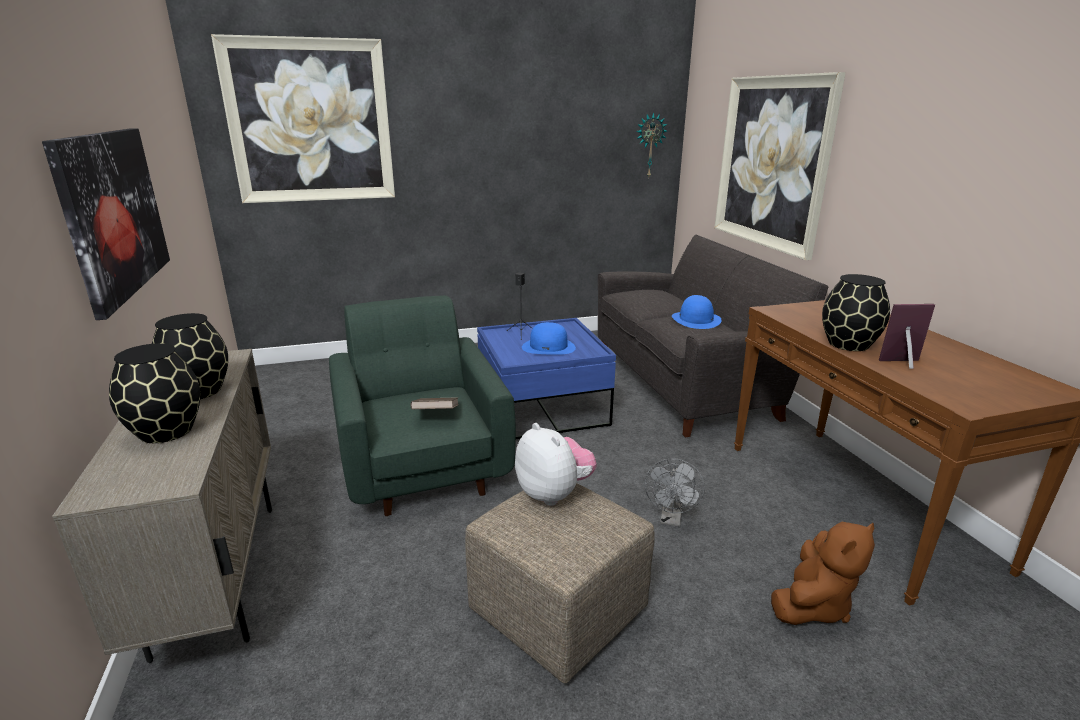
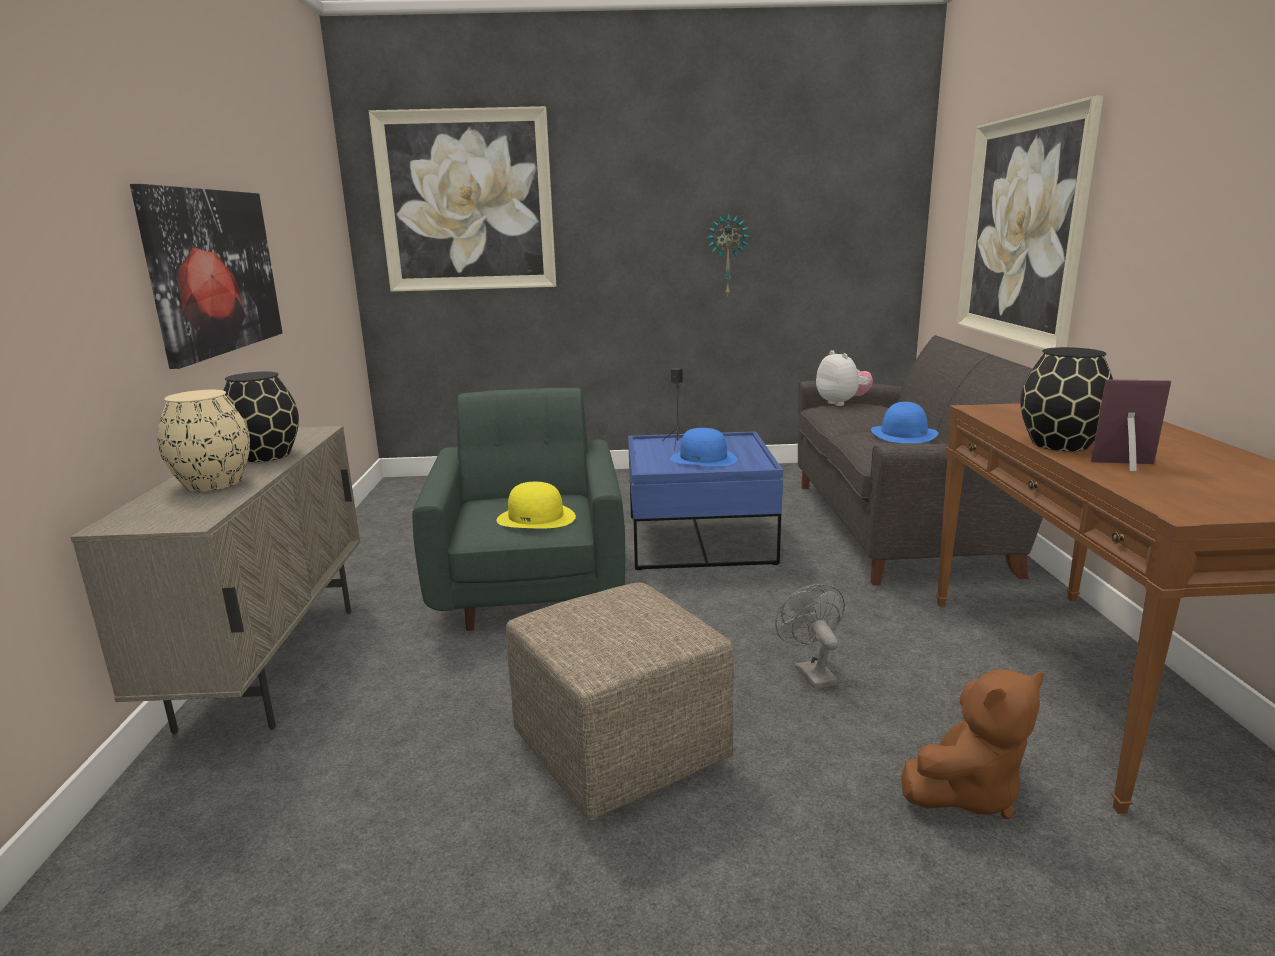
camera: 15 degrees right, 5 degrees down
(165, 431) = (212, 483): black vase -> beige vase
(436, 415) = (536, 518): brown book -> yellow hat
(554, 494) = (623, 598): plush toy -> plush toy (842, 403)
(649, 145) = (880, 224): wall clock -> wall clock (727, 255)
(671, 519) = (811, 672): grey fan -> grey fan turned 135 degrees clockwise

